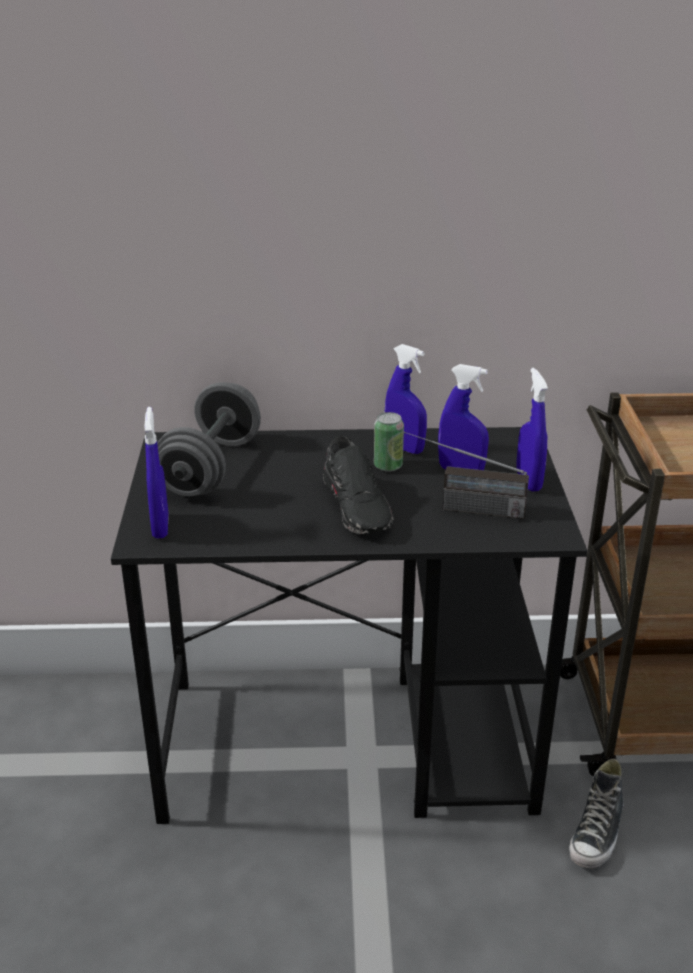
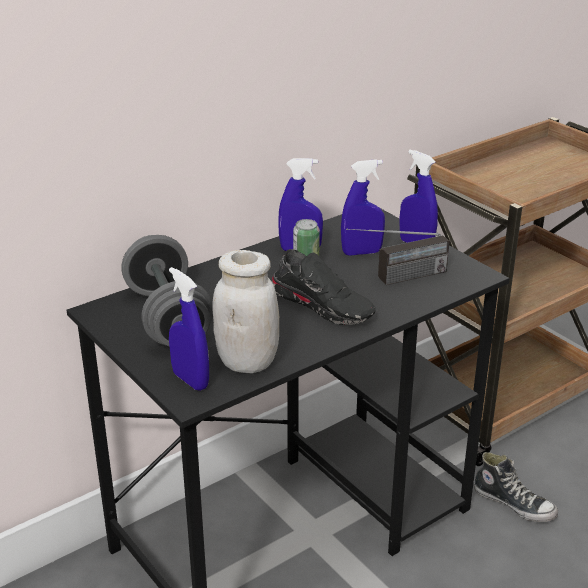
camera: 35 degrees left, 0 degrees up
(224, 530) = (247, 362): none -> white jar
(597, 834) = (514, 503): shoe -> shoe turned 45 degrees counterclockwise

